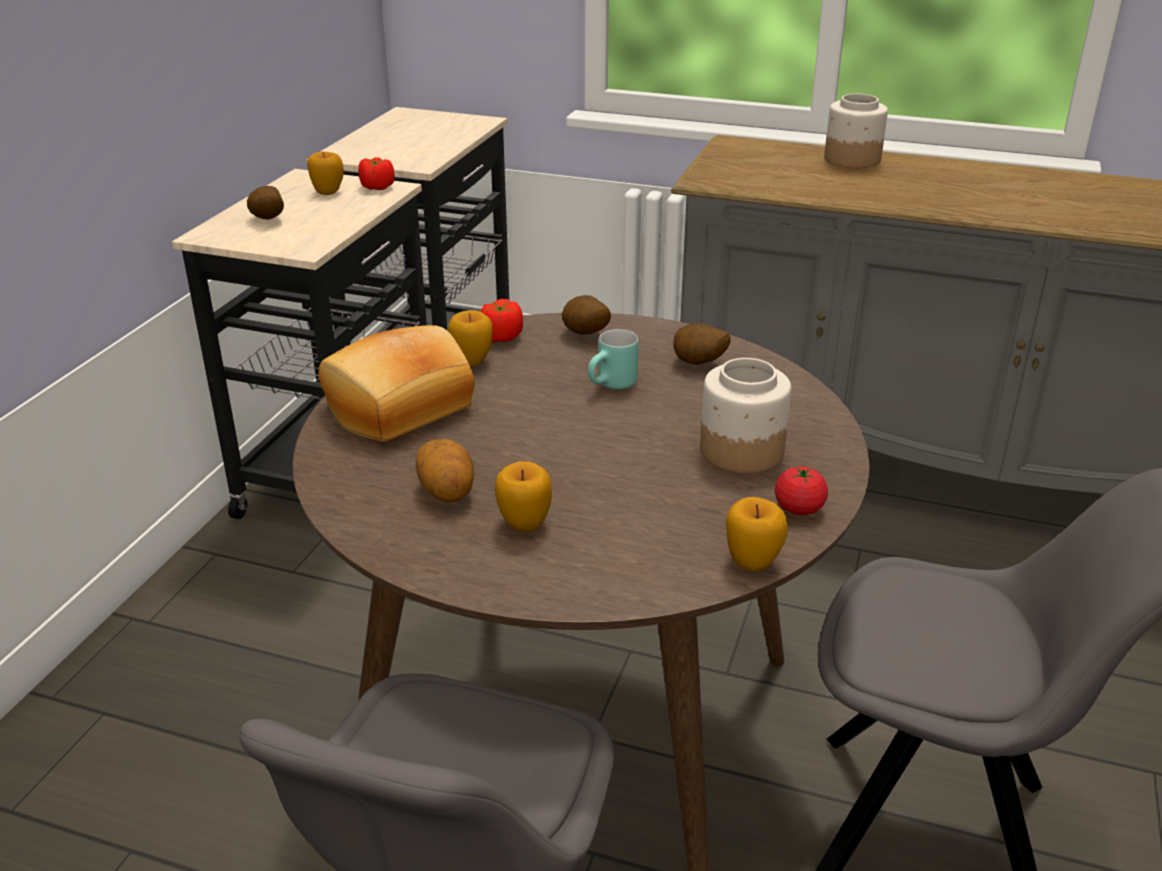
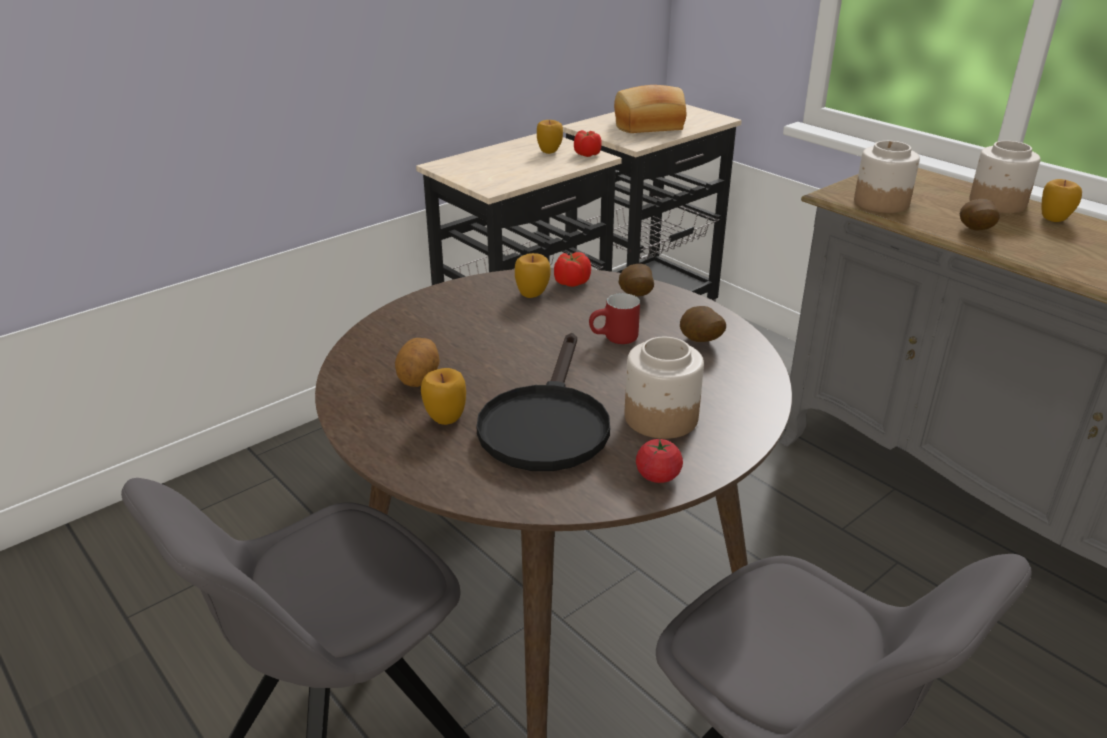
camera: 30 degrees right, 0 degrees up
(267, 220) = (489, 163): potato -> potato (974, 230)
(401, 408) = (450, 314): bread -> bread (649, 126)
(613, 386) = (614, 340): turquoise mug -> red mug
(637, 493) = (546, 423): none -> black frying pan
(752, 562) = (576, 503): apple -> apple (1054, 219)
(754, 179) = (881, 203): none -> jar

